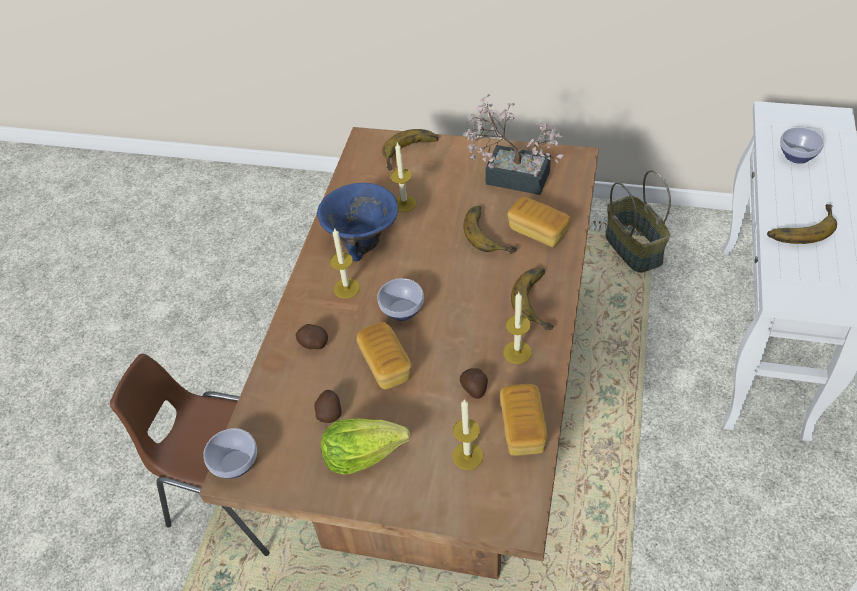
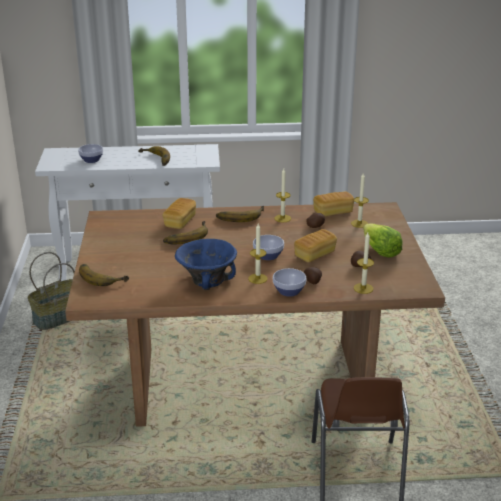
camera: 110 degrees left, 20 degrees down
(235, 465) = (418, 289): bowl -> bowl (290, 291)
(404, 203) = (163, 271): candle -> candle (363, 288)
(510, 175) = (124, 236): potted plant -> none

